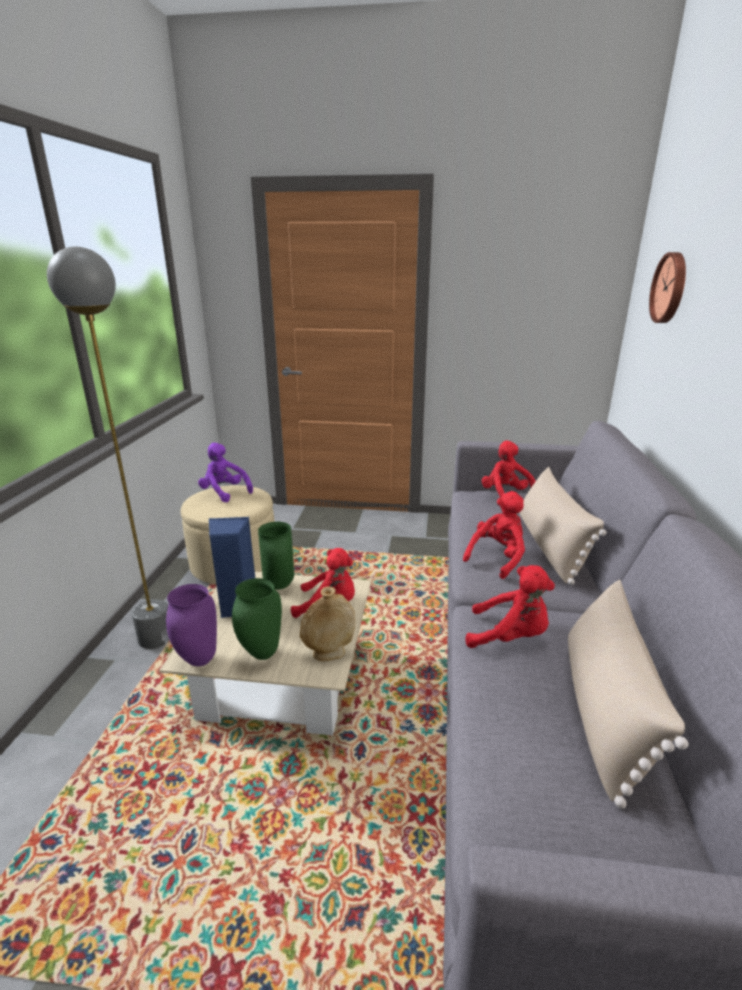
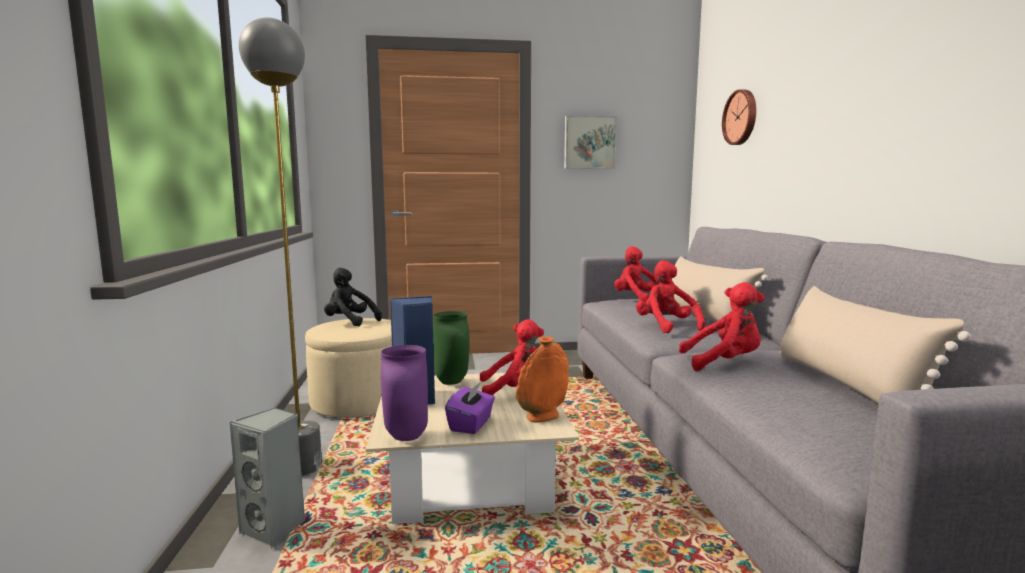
camera: 15 degrees left, 15 degrees down
(109, 706) = (275, 530): none -> grey speaker
(224, 493) = (349, 322): purple plush toy -> black plush toy
(261, 653) = (471, 424): green vase -> purple tissue box
(328, 653) = (542, 417): beige vase -> orange vase
(497, 297) = (589, 142): none -> picture
(497, 558) = (666, 327): red plush toy -> red plush toy turned 45 degrees counterclockwise

